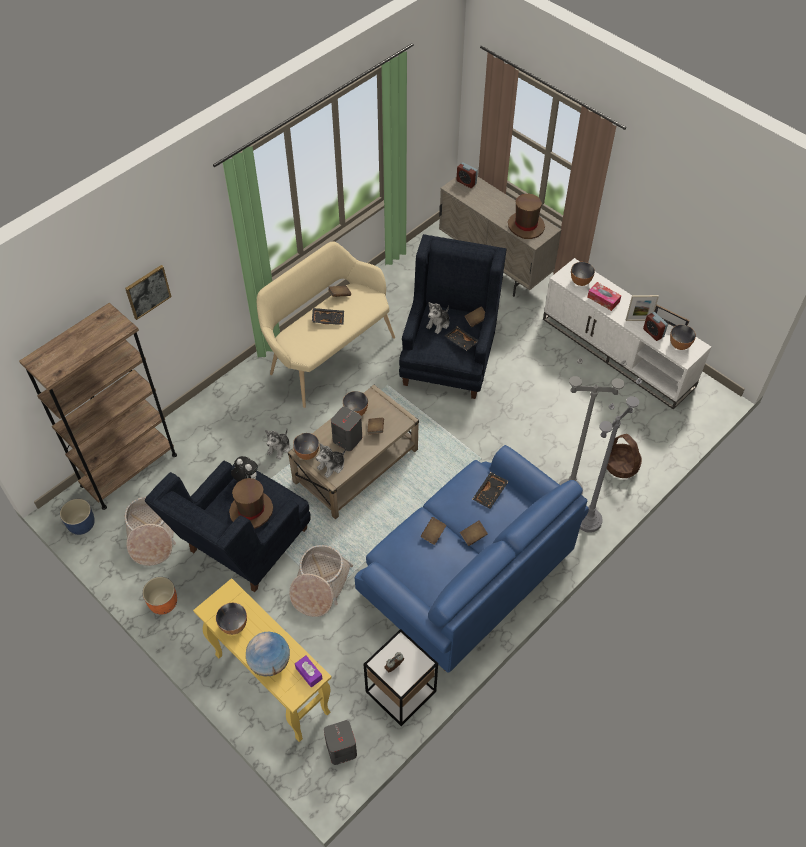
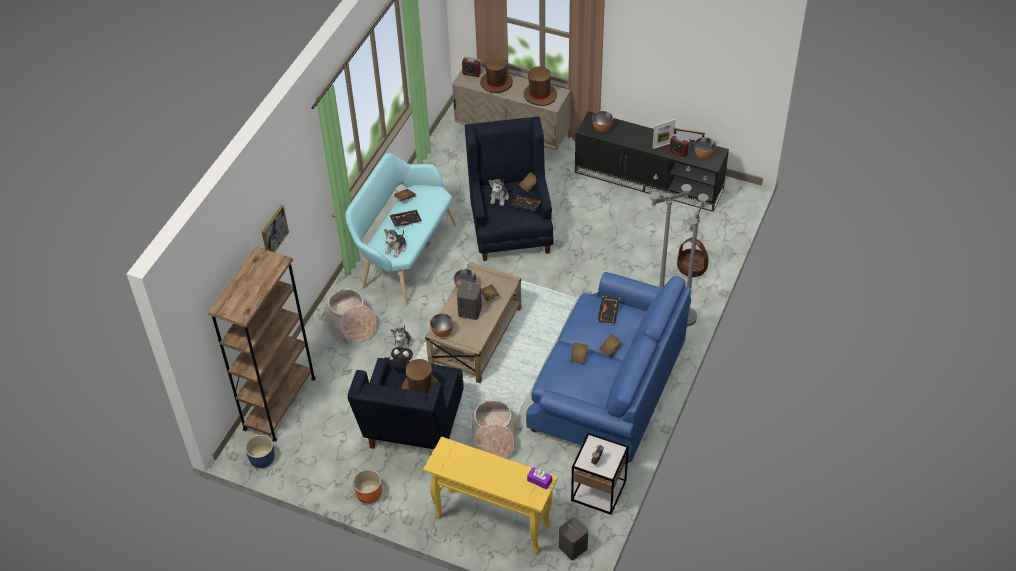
camera: 20 degrees left, 5 degrees down
(151, 536) = (330, 448): basket -> basket (351, 323)
(233, 625) = (462, 468): bowl -> none
(270, 662) = (505, 484): globe -> none
(327, 354) = (404, 256): beige bench -> turquoise bench
(332, 466) = (468, 335): plush toy -> plush toy (396, 248)
(486, 200) = (496, 83): none -> brown hat
(603, 299) = (627, 137): tissue box -> none
(619, 352) = (649, 180): white tv stand -> black tv stand

